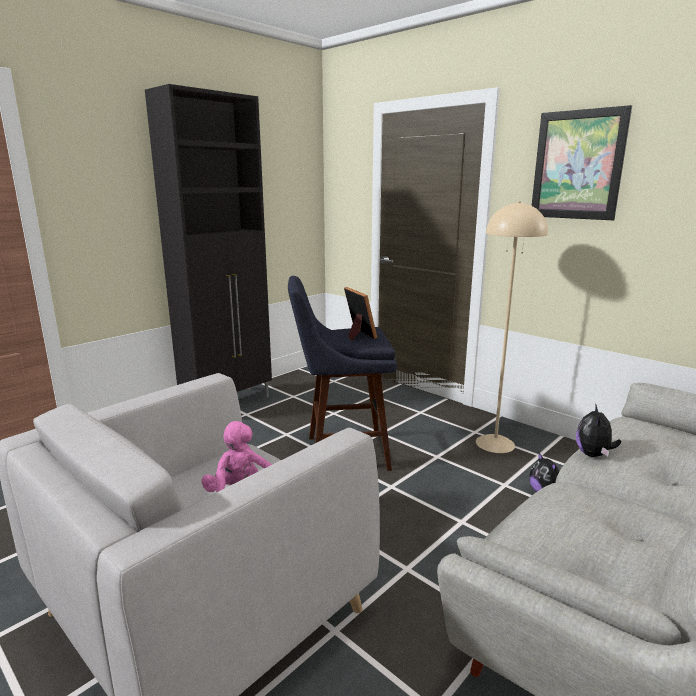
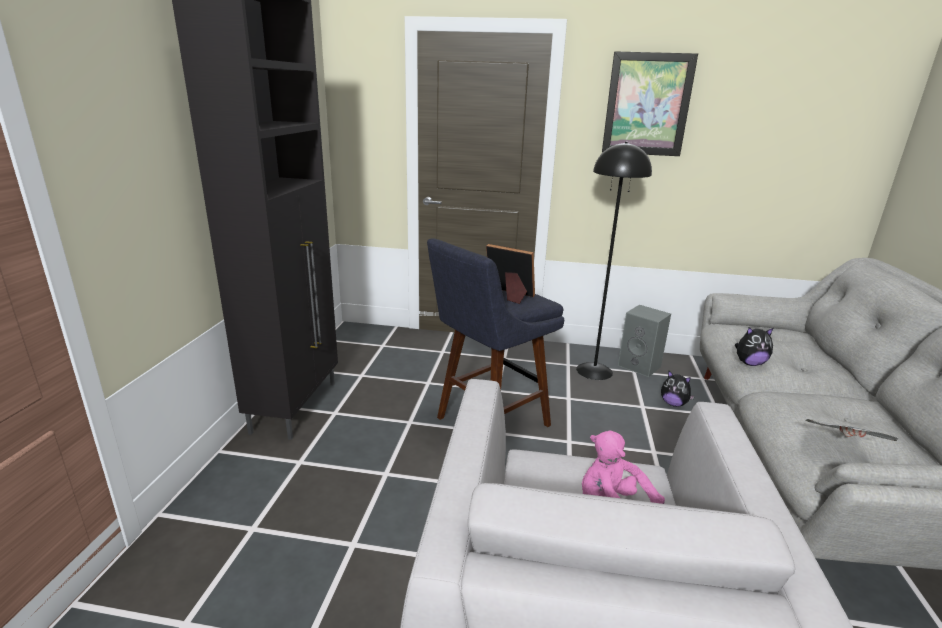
camera: 35 degrees left, 5 degrees up
(495, 443) = (594, 370): beige floor lamp -> black floor lamp
(550, 543) = (842, 447): none -> newspaper
(554, 453) = (640, 366): none -> grey speaker
(593, 455) = (749, 363): plush toy -> plush toy turned 75 degrees counterclockwise

